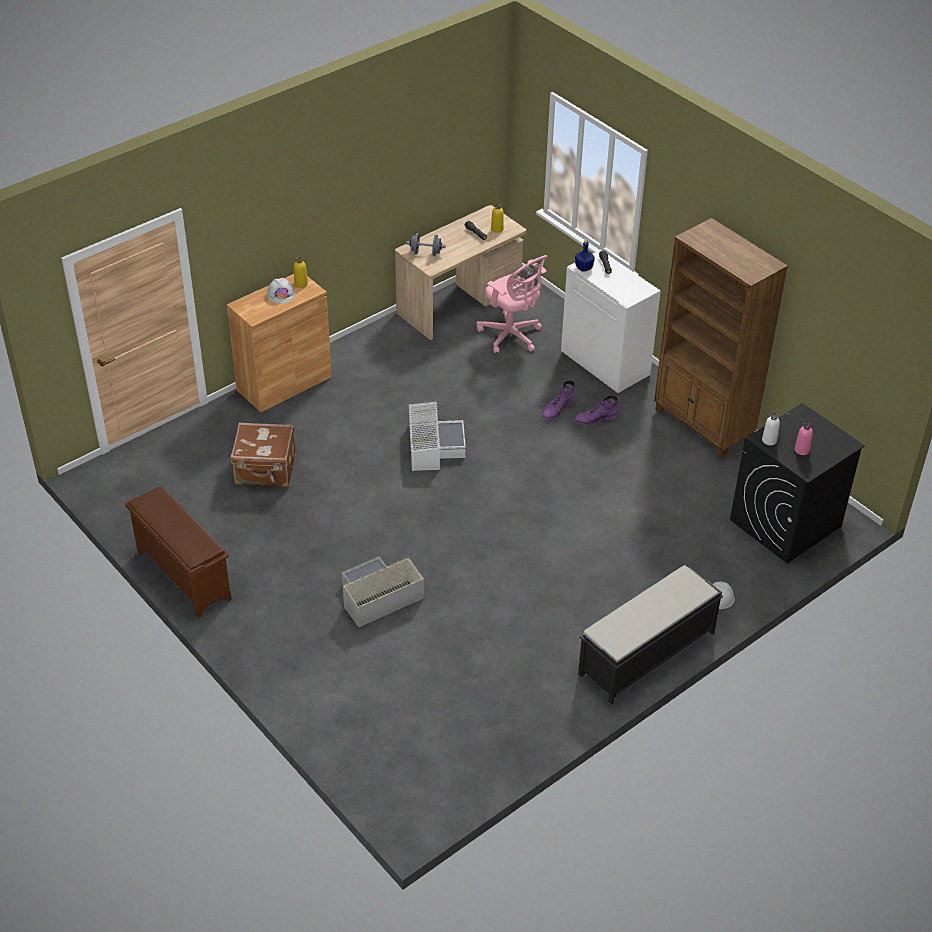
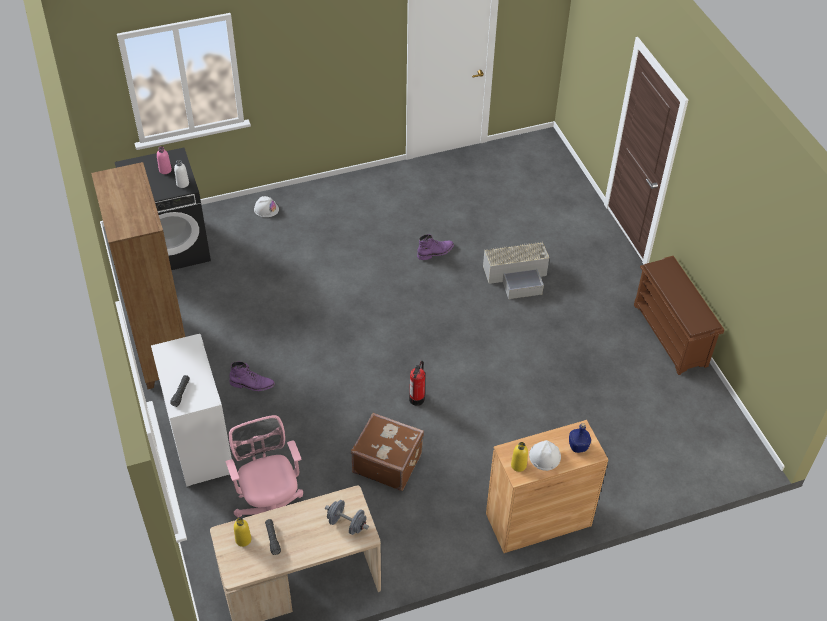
camera: 160 degrees left, 5 degrees up
(265, 470) = (581, 416): brown suitcase -> brown suitcase (387, 462)
(432, 445) = (417, 399): white storage box -> fire extinguisher
(557, 409) = (280, 405): purple boot -> purple boot (435, 252)
(583, 268) = (205, 396): blue bottle -> blue bottle (578, 447)
(646, 654) = (343, 188): black bench -> none

